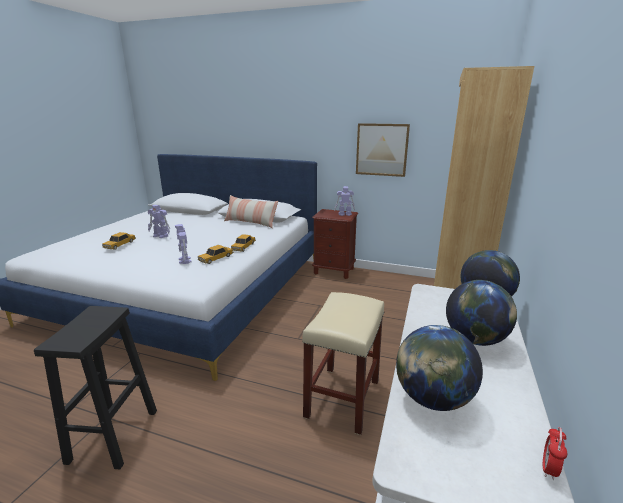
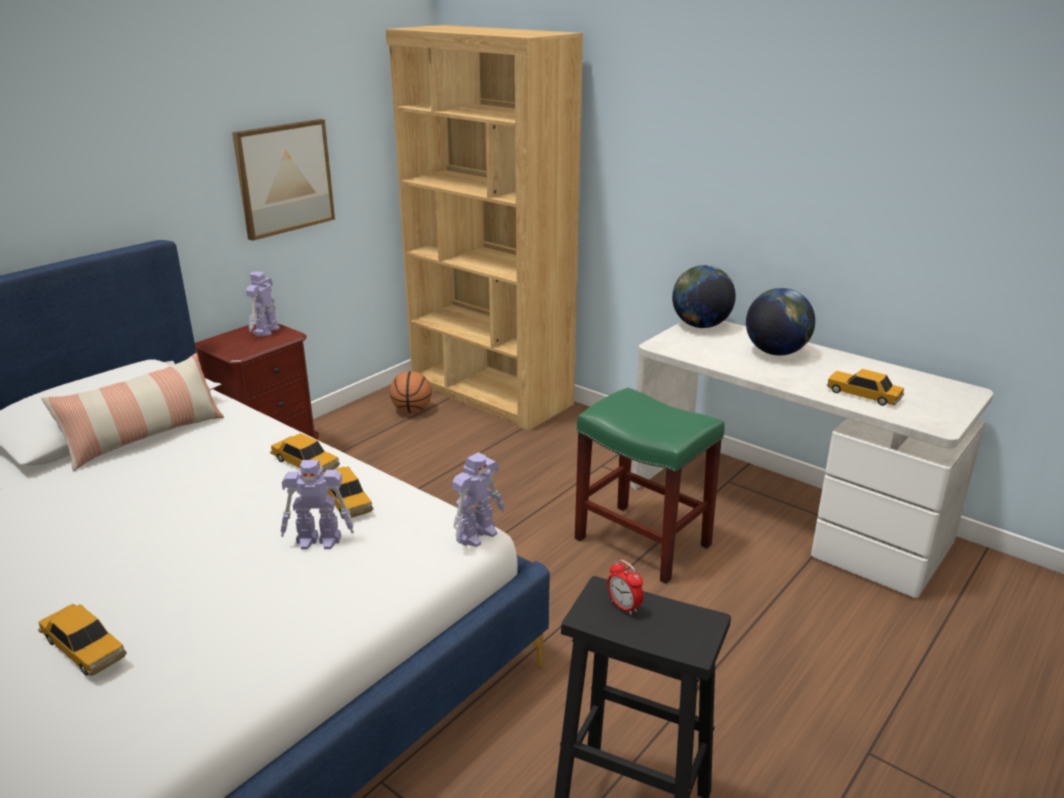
camera: 70 degrees left, 5 degrees up
(161, 236) = (88, 573): toy robot -> toy robot (478, 534)
(343, 399) = (644, 542): beige stool -> green stool
(407, 288) = (412, 410): none -> basketball
(432, 399) = (863, 395): globe -> toy car
(548, 469) = (937, 379): alarm clock -> alarm clock (624, 606)

